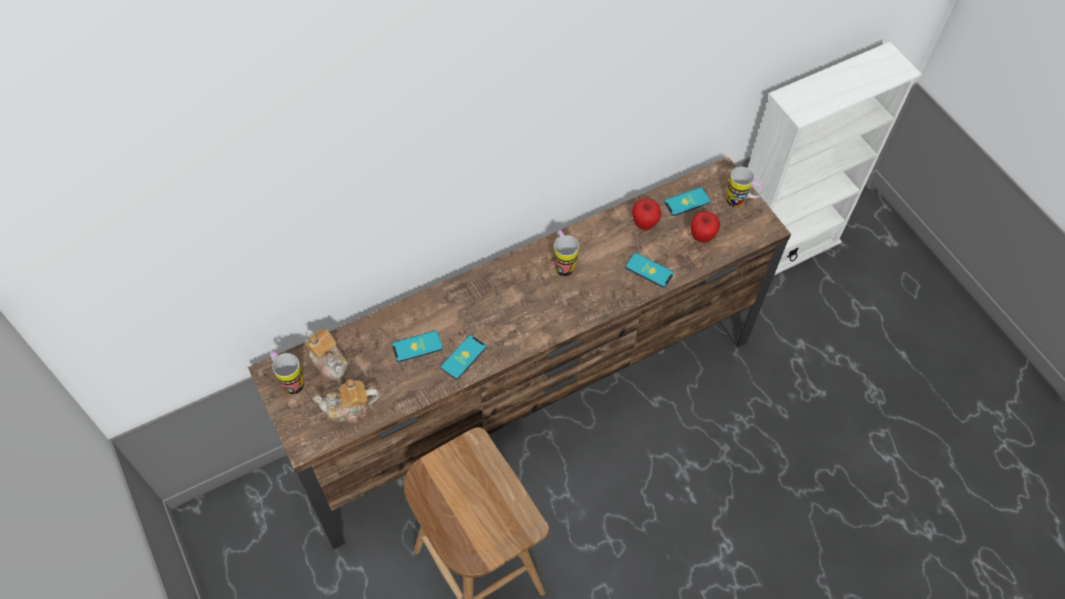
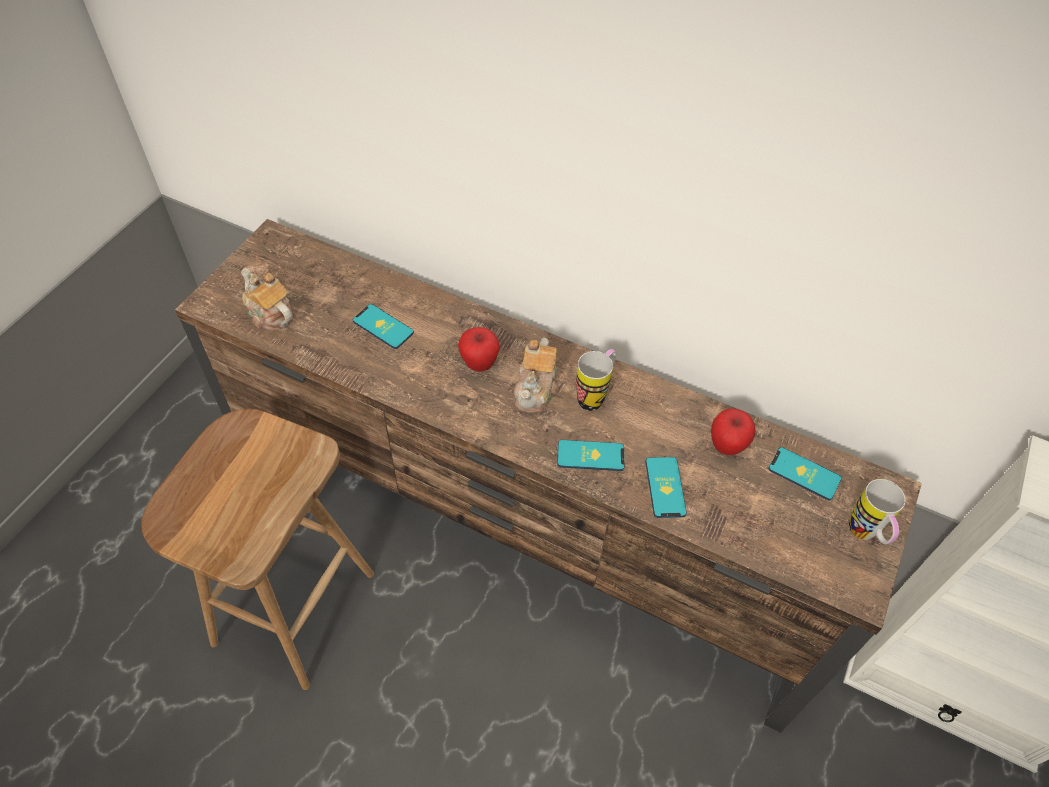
camera: 55 degrees right, 5 degrees down
(290, 381) = (271, 255): mug -> none
(329, 362) = (314, 271): teapot -> teapot (536, 389)
(463, 357) = (399, 372): phone -> phone (590, 456)
(701, 236) = (769, 519): apple -> apple (479, 363)

